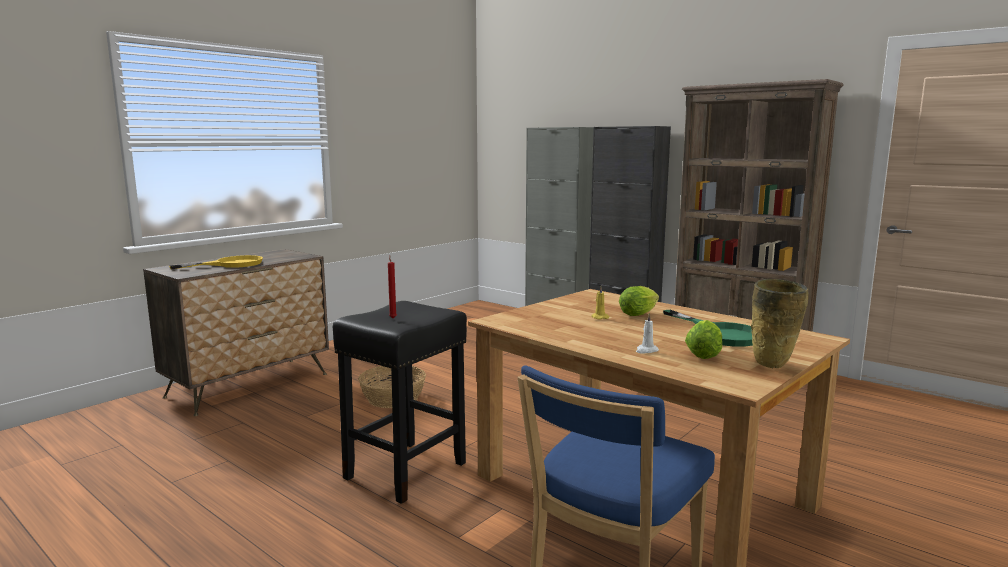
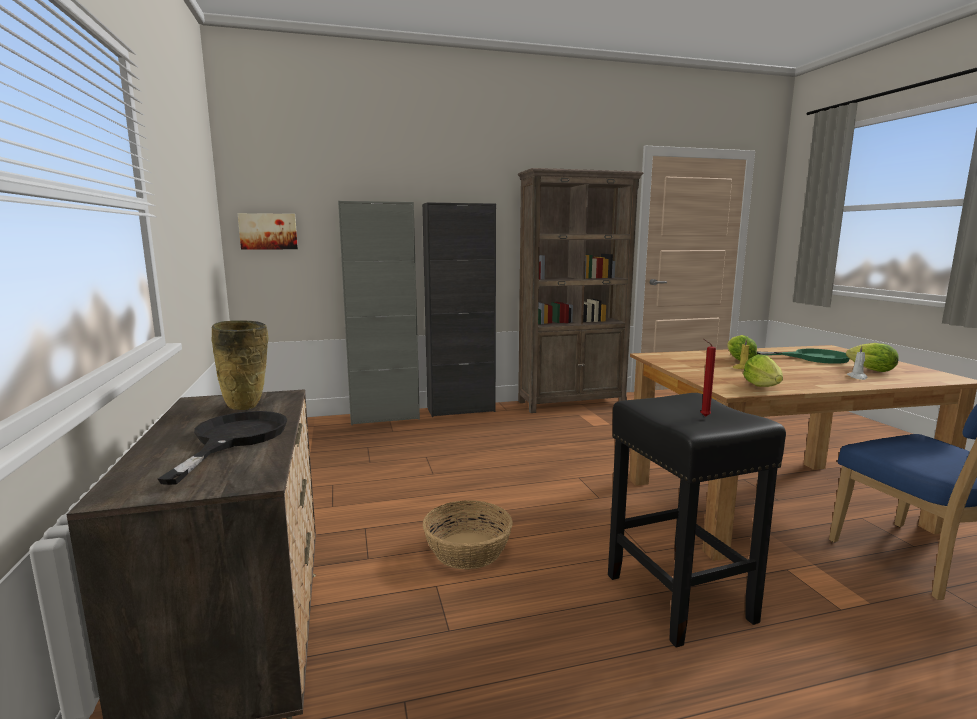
camera: 55 degrees left, 0 degrees up
(230, 264) = (234, 439): yellow frying pan -> black frying pan
(502, 152) = (268, 231): none -> picture
(526, 327) = (764, 387): none -> lettuce
(772, 365) = (899, 365): beige vase -> beige vase (246, 407)

